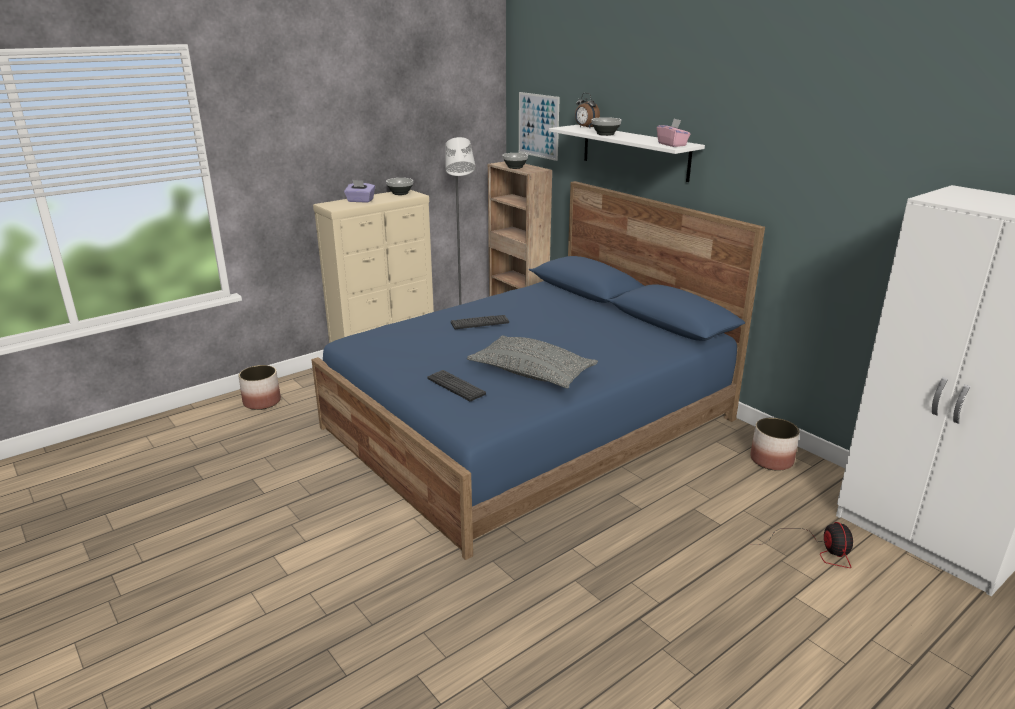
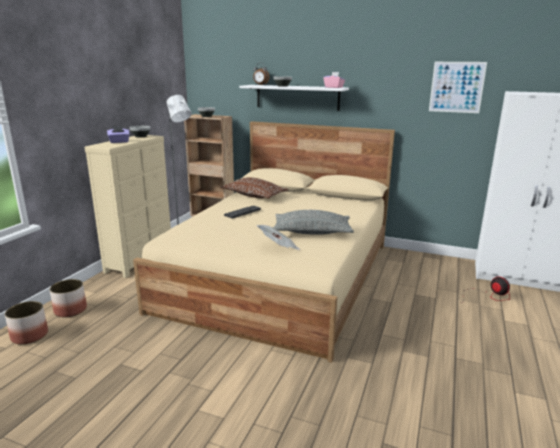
camera: 30 degrees left, 5 degrees down
(456, 386) = (278, 248): keyboard -> newspaper
(531, 424) = (282, 275): blue bed -> beige bed
(534, 299) = (254, 196): none -> brown pillow
(538, 126) = (216, 88): picture -> picture (456, 87)
(771, 460) = (421, 261): planter -> planter (29, 336)

